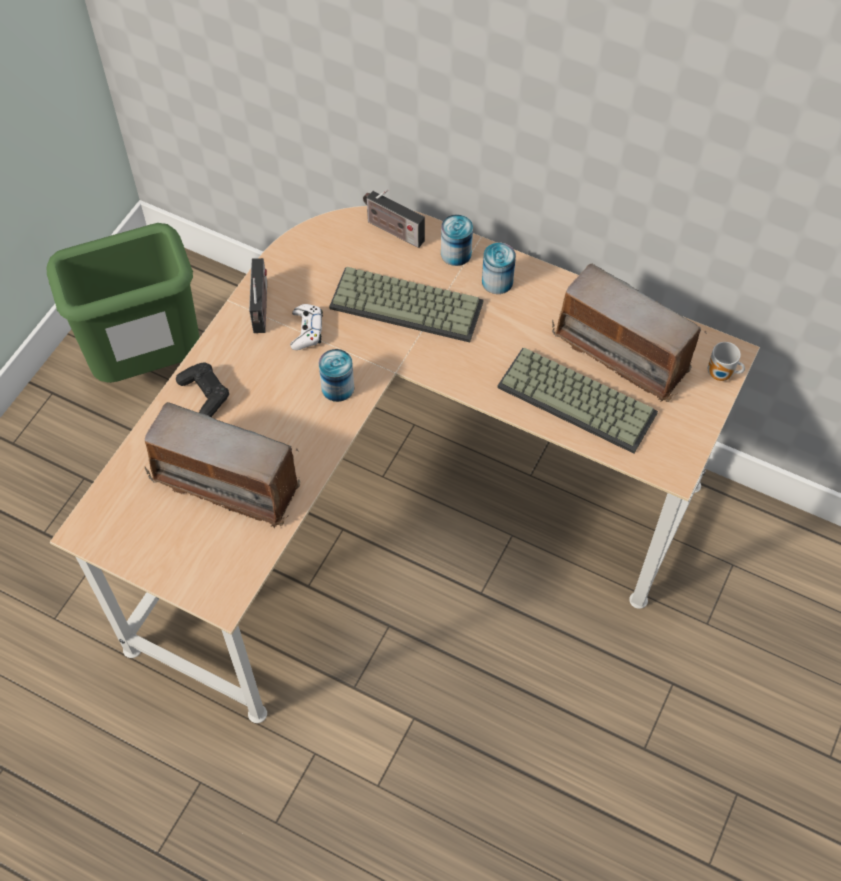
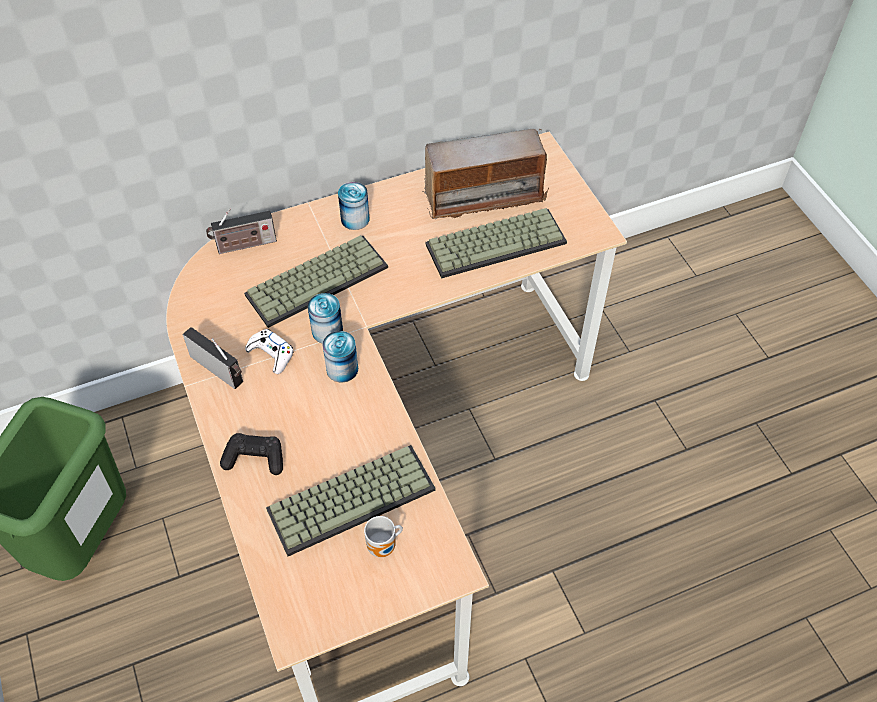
camera: 50 degrees left, 5 degrees down
(228, 482) = (352, 497): radio -> keyboard
(456, 253) = (306, 225): can -> can (327, 331)
(721, 375) = (551, 162): mug -> mug (384, 547)

